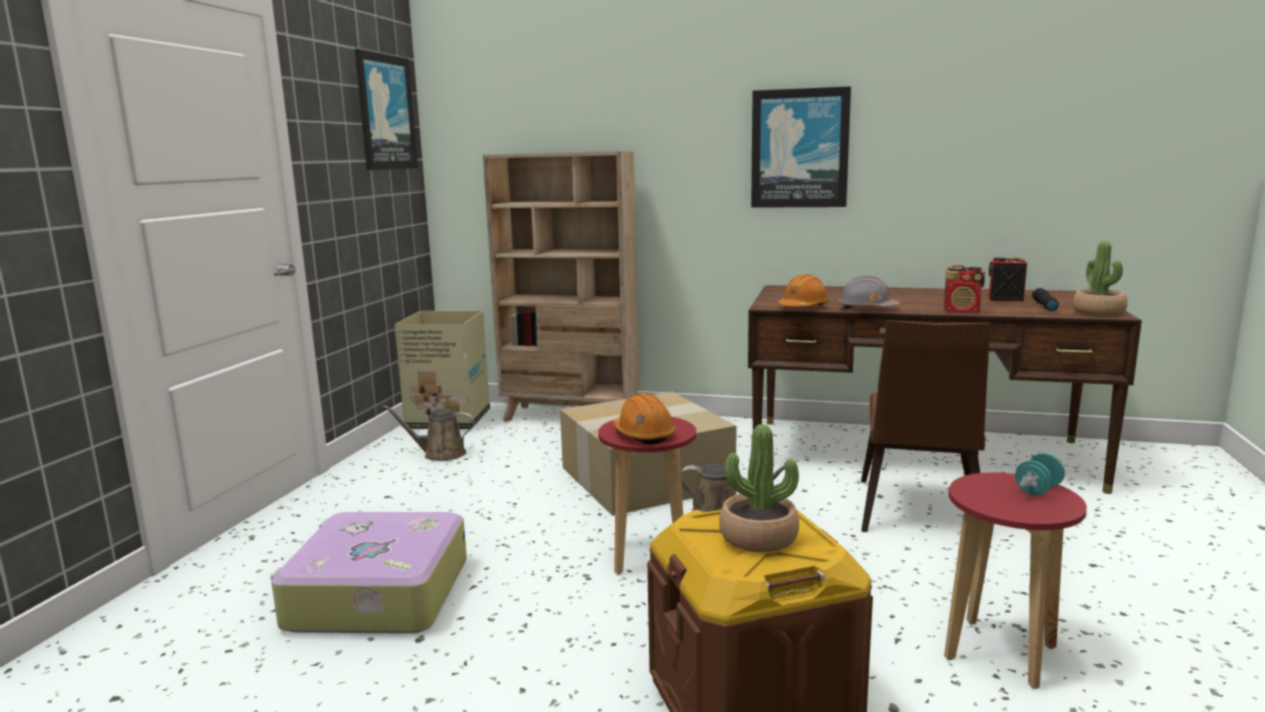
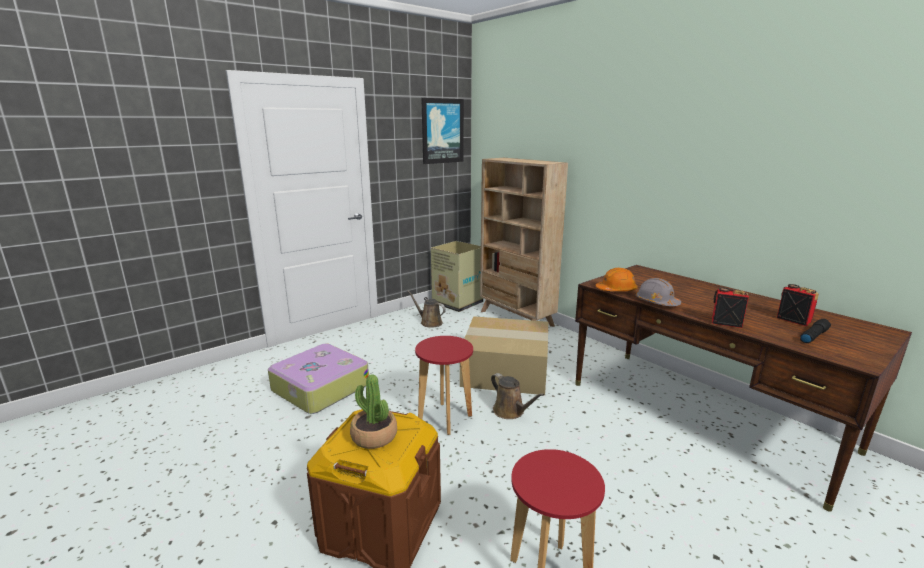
camera: 35 degrees right, 5 degrees up
(644, 435) = (436, 350): orange hard hat -> none
(799, 148) = (672, 171): picture -> none
(918, 513) = (636, 458): brown chair -> none
(962, 311) = (725, 322): radio -> radio turned 150 degrees clockwise
(1038, 490) = (580, 482): turquoise dumbbell -> none
(1098, 312) = (851, 356): potted plant -> none

